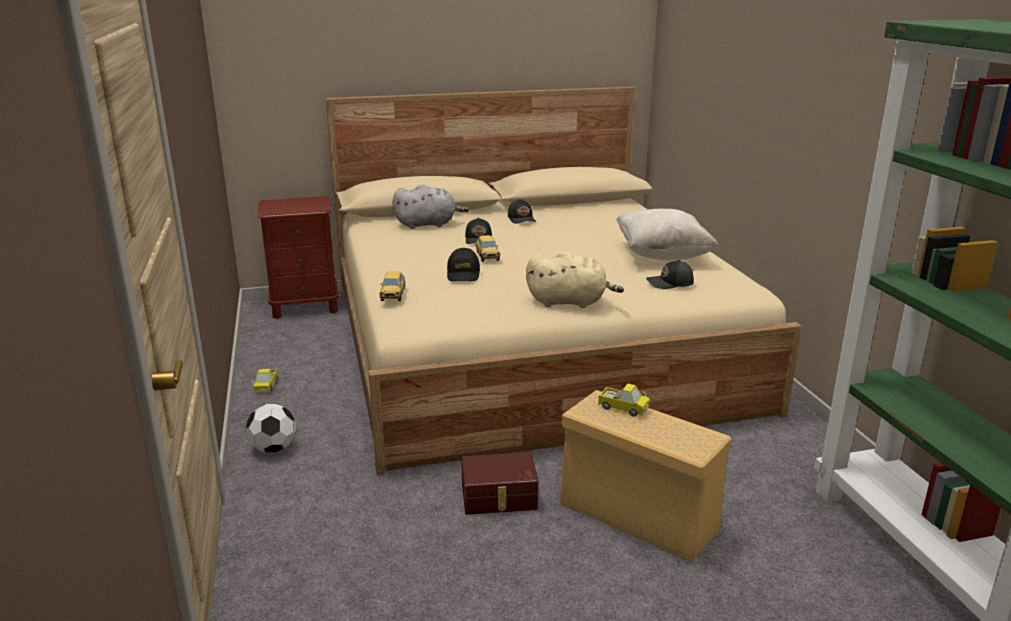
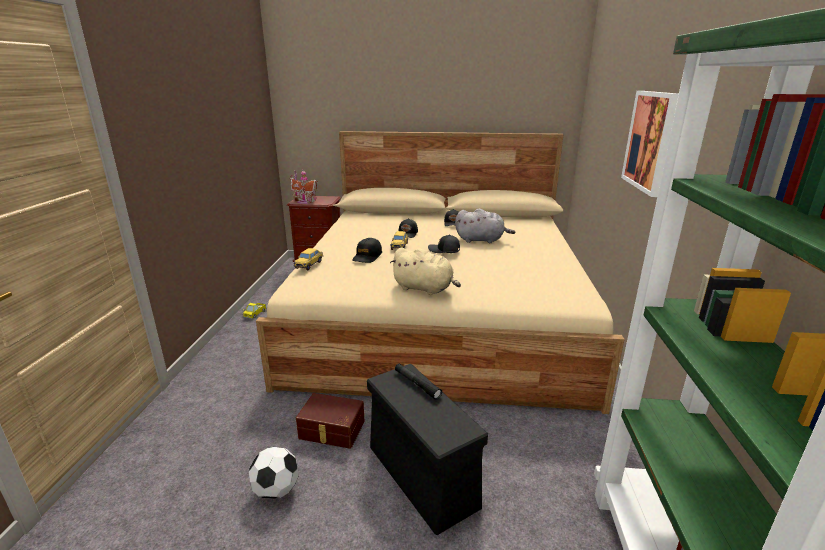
camera: 20 degrees right, 0 degrees up
(273, 448) = (223, 358): football -> football (276, 490)
(283, 209) = (304, 201): none -> toy house
(428, 224) = (386, 220): grey plush toy -> grey plush toy (481, 240)
(623, 408) = (417, 384): toy truck -> black flashlight
(640, 517) = (423, 477): beige storage box -> black storage box
(662, 256) = (533, 262): beige pillow -> none
(670, 283) = (518, 285): black cap -> black cap (444, 250)
(790, 101) = (650, 141): none -> picture

